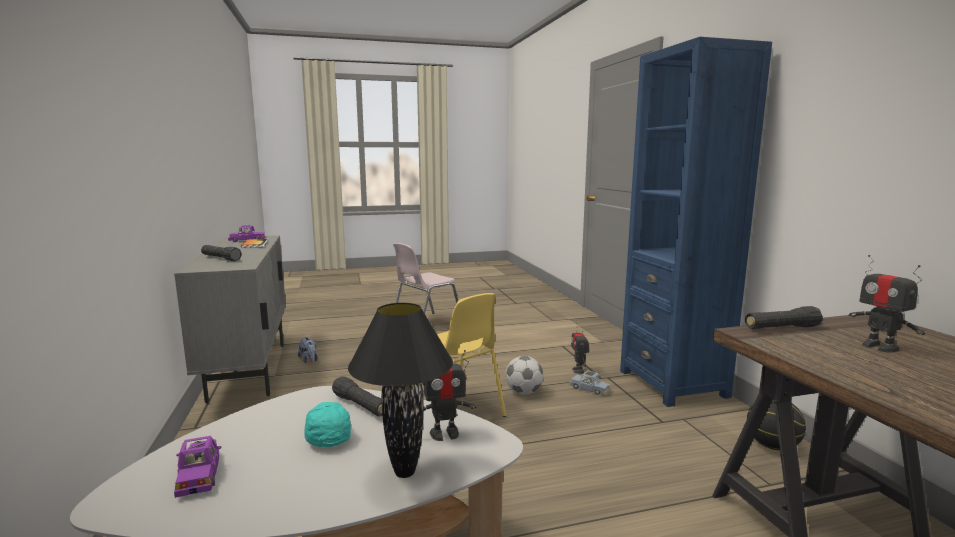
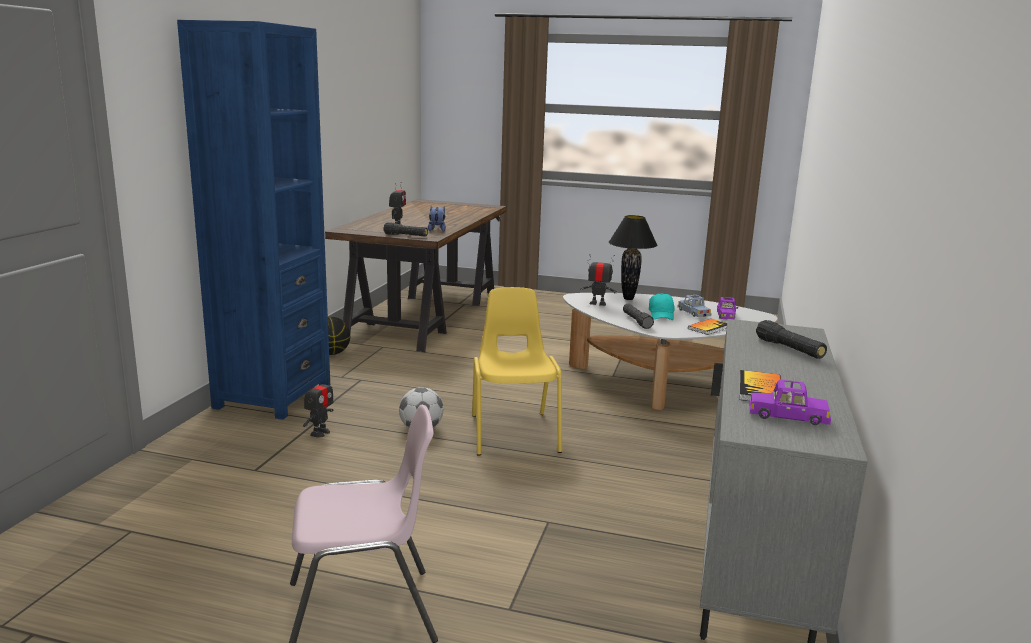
camera: 150 degrees left, 5 degrees up
(246, 423) = (709, 328): none -> book
(309, 360) = (650, 569): plush toy -> plush toy (437, 230)
(589, 389) = (355, 414): blue toy car -> blue toy car (693, 313)

